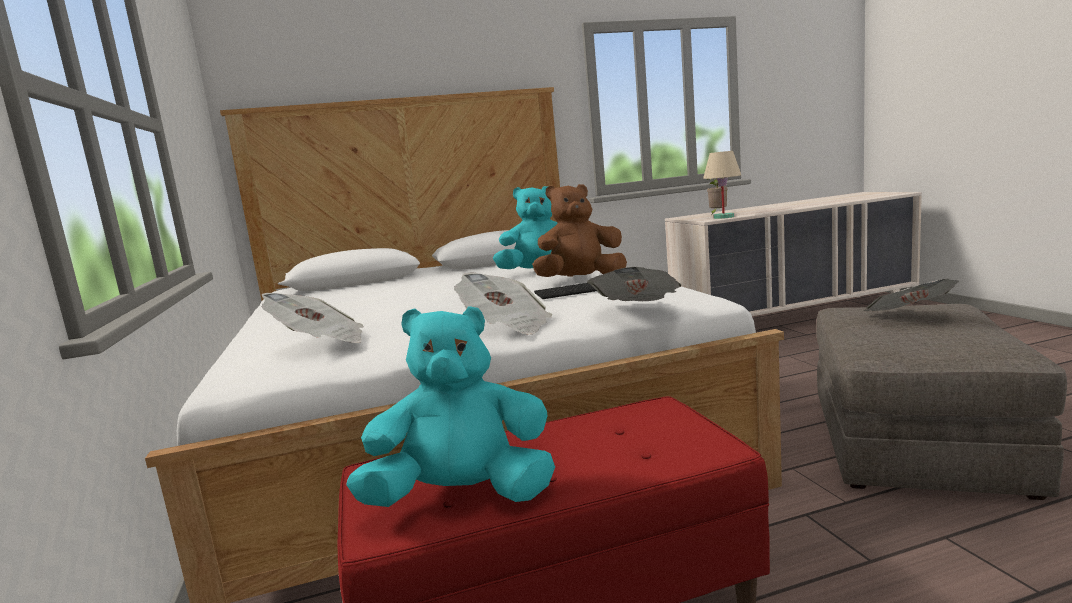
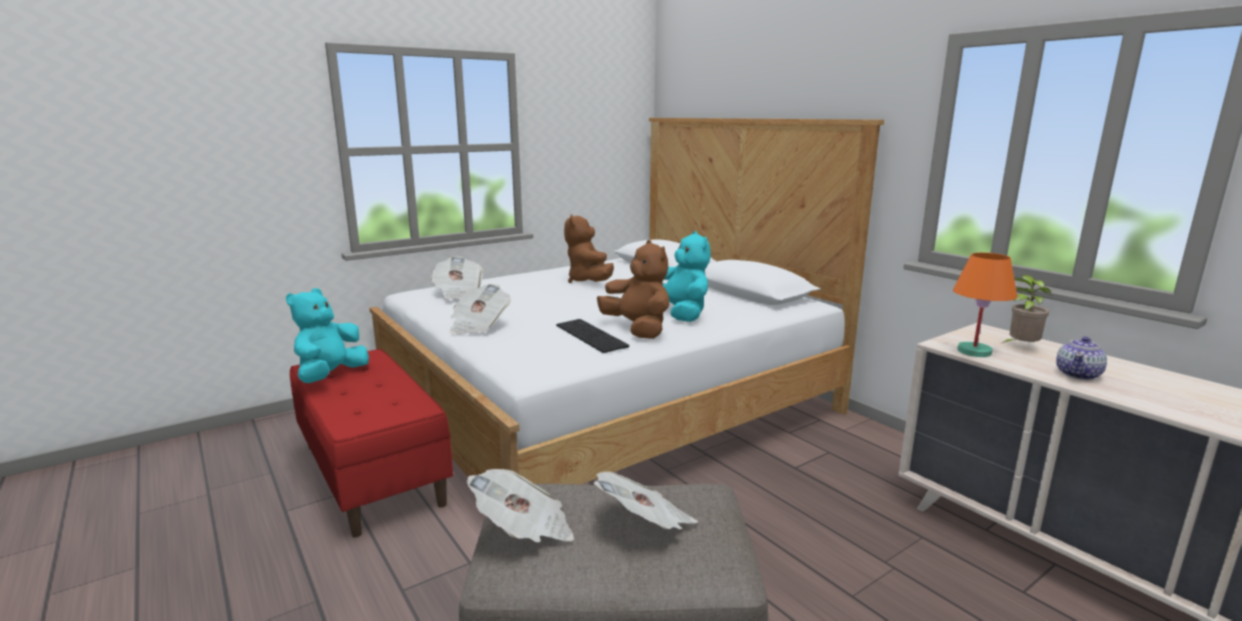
camera: 70 degrees right, 5 degrees up
(367, 299) = (589, 281): none -> brown plush toy
(463, 496) = (331, 376): turquoise plush toy -> turquoise plush toy turned 135 degrees counterclockwise
(637, 311) = (496, 355): newspaper -> newspaper (524, 530)
(724, 217) = (975, 351): beige table lamp -> orange table lamp
(764, 210) = (1078, 374): none -> teapot

